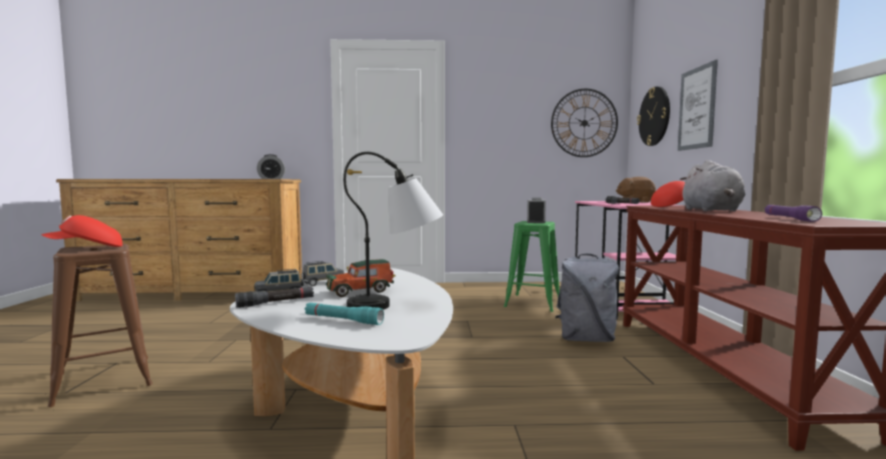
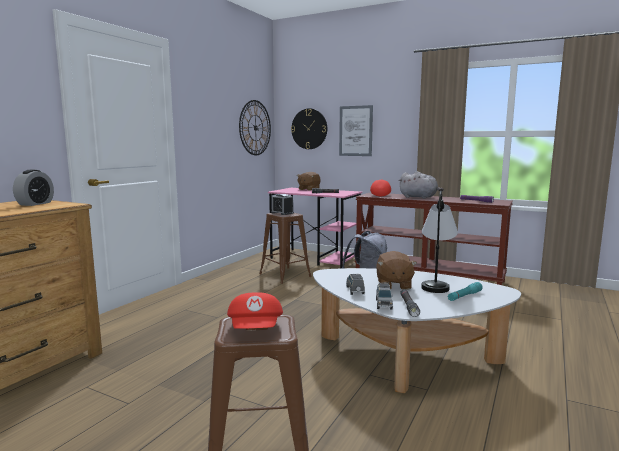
camera: 60 degrees left, 5 degrees up
(361, 291) = (393, 285): toy car -> brown plush toy
(533, 303) = (285, 275): green stool -> brown stool

